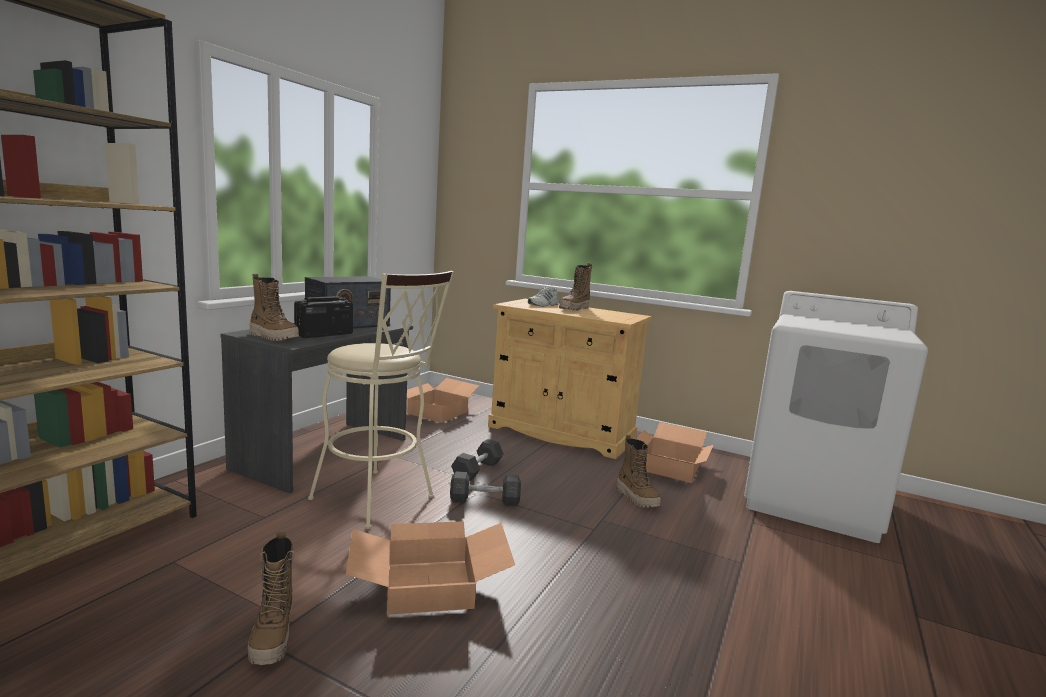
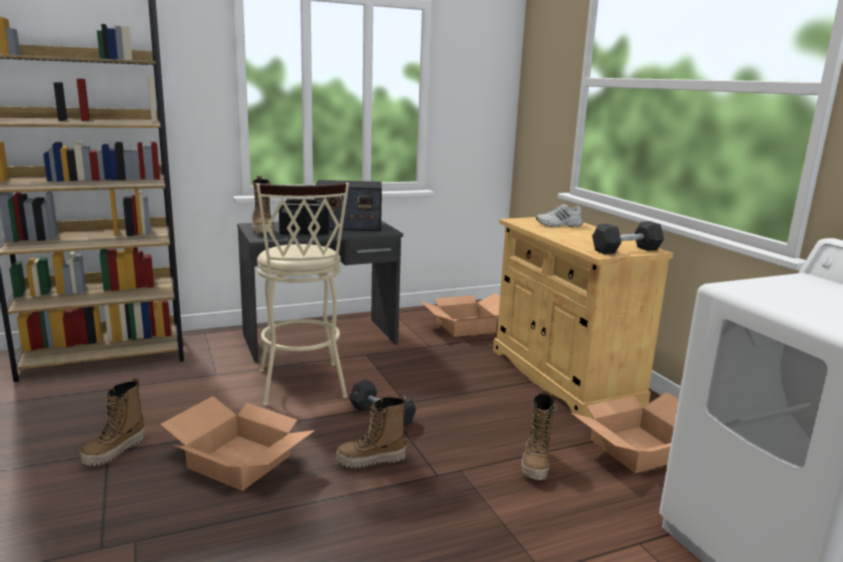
camera: 40 degrees right, 5 degrees up
(477, 470) = (417, 387): grey dumbbell -> grey dumbbell (626, 250)
(574, 309) = (583, 233): boot -> boot (371, 460)

